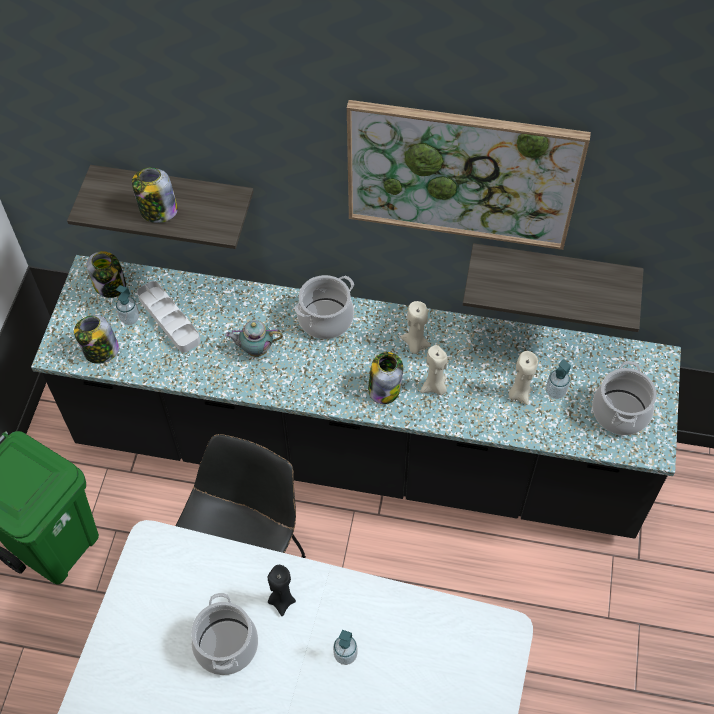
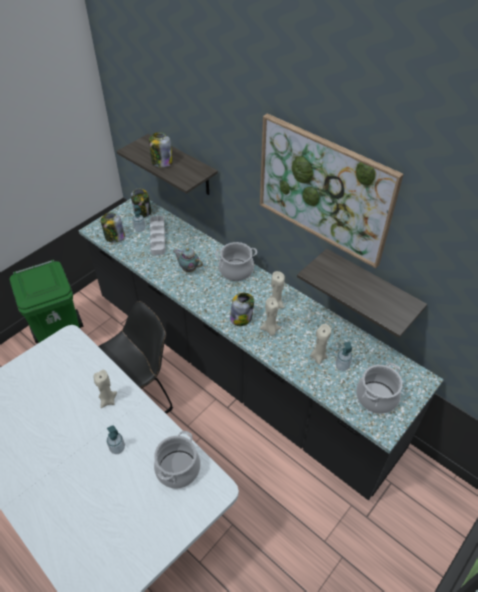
camera: 30 degrees right, 10 degrees down
(226, 645) = (61, 407): cooking pot -> cooking pot (177, 468)
(282, 600) = (108, 400): black candle -> beige candle

